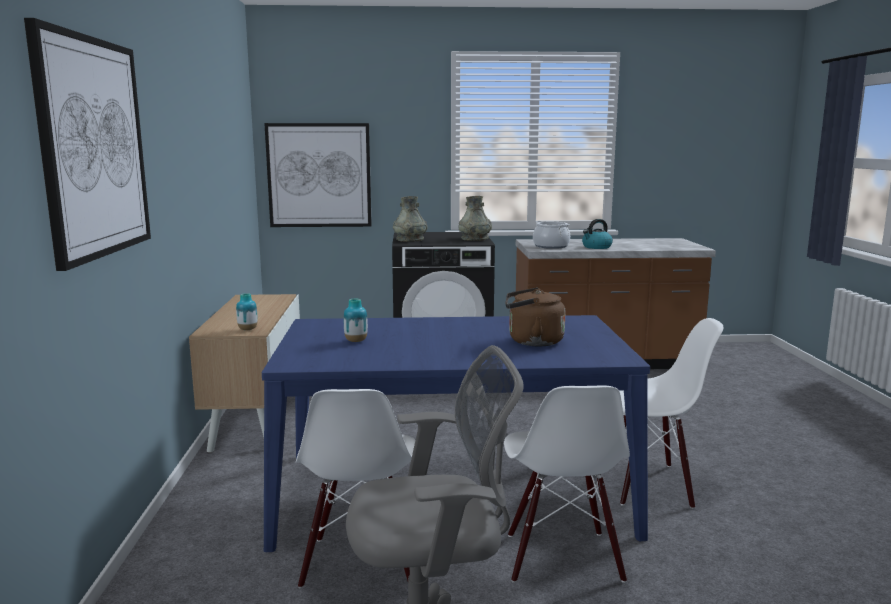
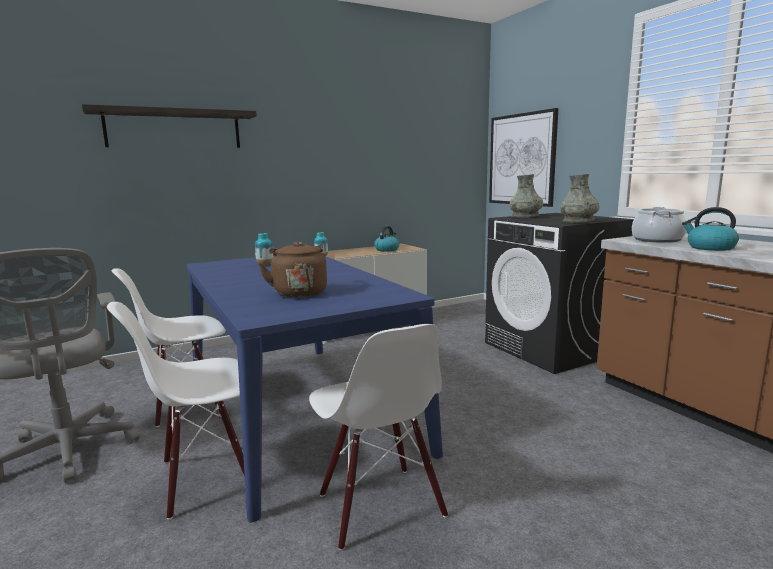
camera: 65 degrees right, 0 degrees up
(94, 148) = (174, 129): picture -> shelf
(264, 304) = (387, 249): none -> kettle

